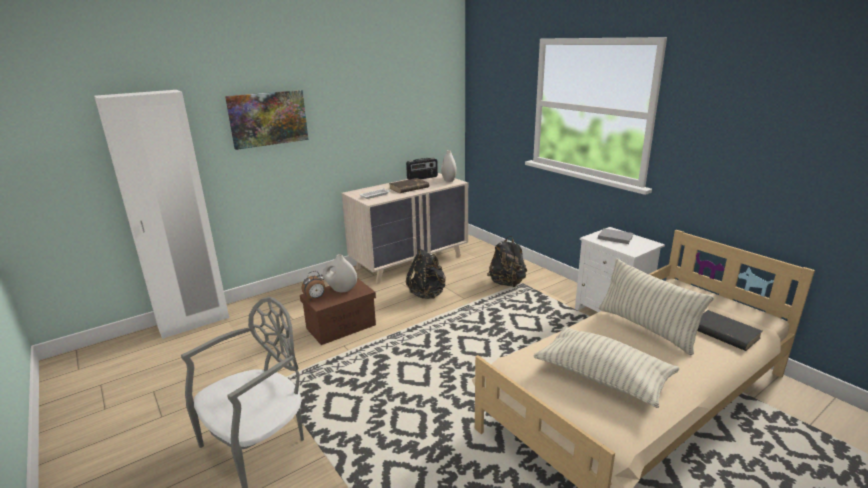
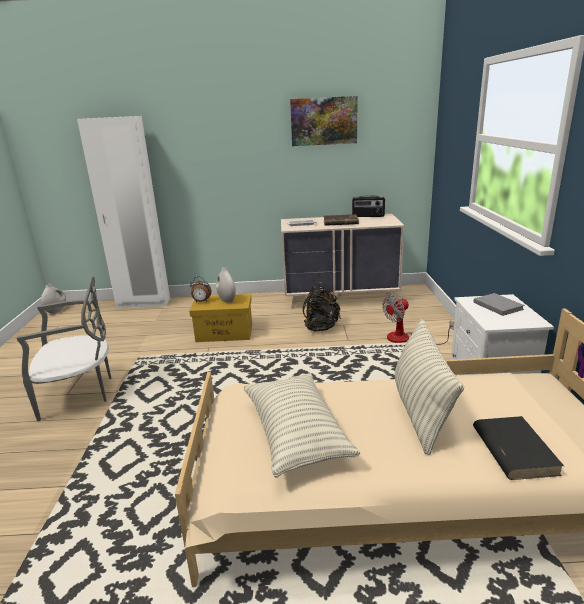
camera: 35 degrees right, 0 degrees up
(268, 118) = (216, 144): picture -> picture (323, 121)
(341, 326) = (225, 333): brown storage box -> yellow storage box
(448, 180) = (388, 220): white vase -> white vase (56, 311)
(507, 283) = (406, 338): black backpack -> fan

